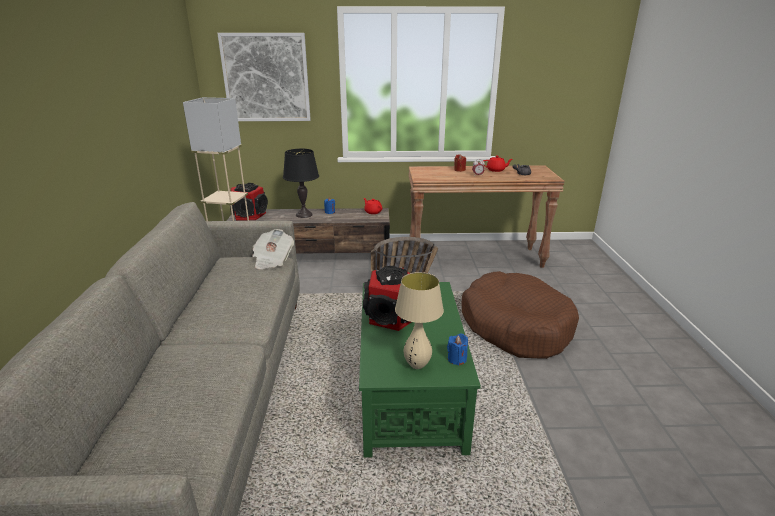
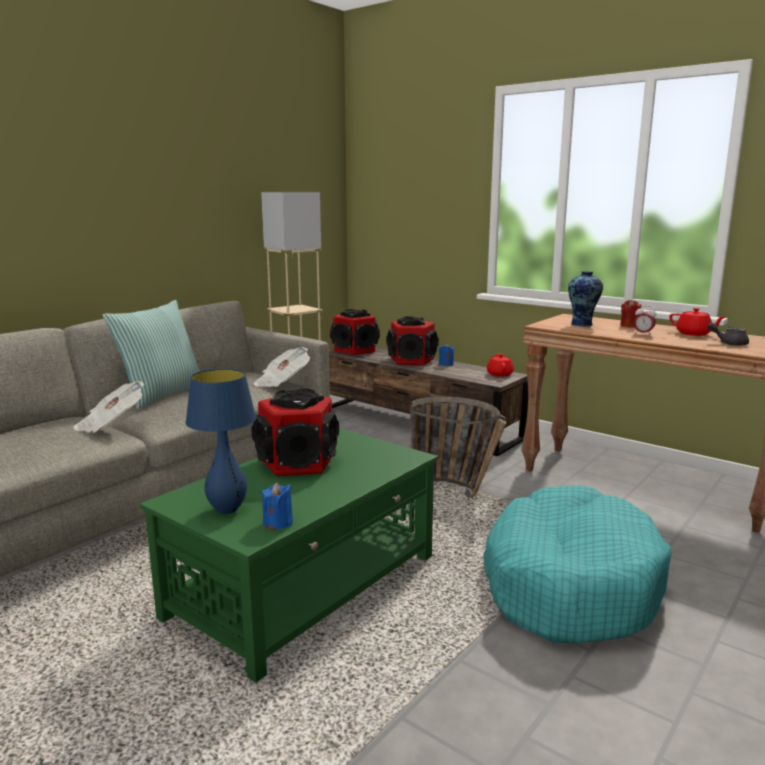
camera: 40 degrees right, 10 degrees down
(199, 301) = (161, 394): none -> pillow
(219, 342) = (111, 425): none -> newspaper
(266, 78) = (410, 183): picture -> none
(304, 215) = (412, 360): black table lamp -> speaker
(417, 365) = (227, 510): beige table lamp -> blue table lamp
(437, 174) = (582, 324): none -> vase
(515, 326) = (569, 584): brown dog bed -> turquoise dog bed

